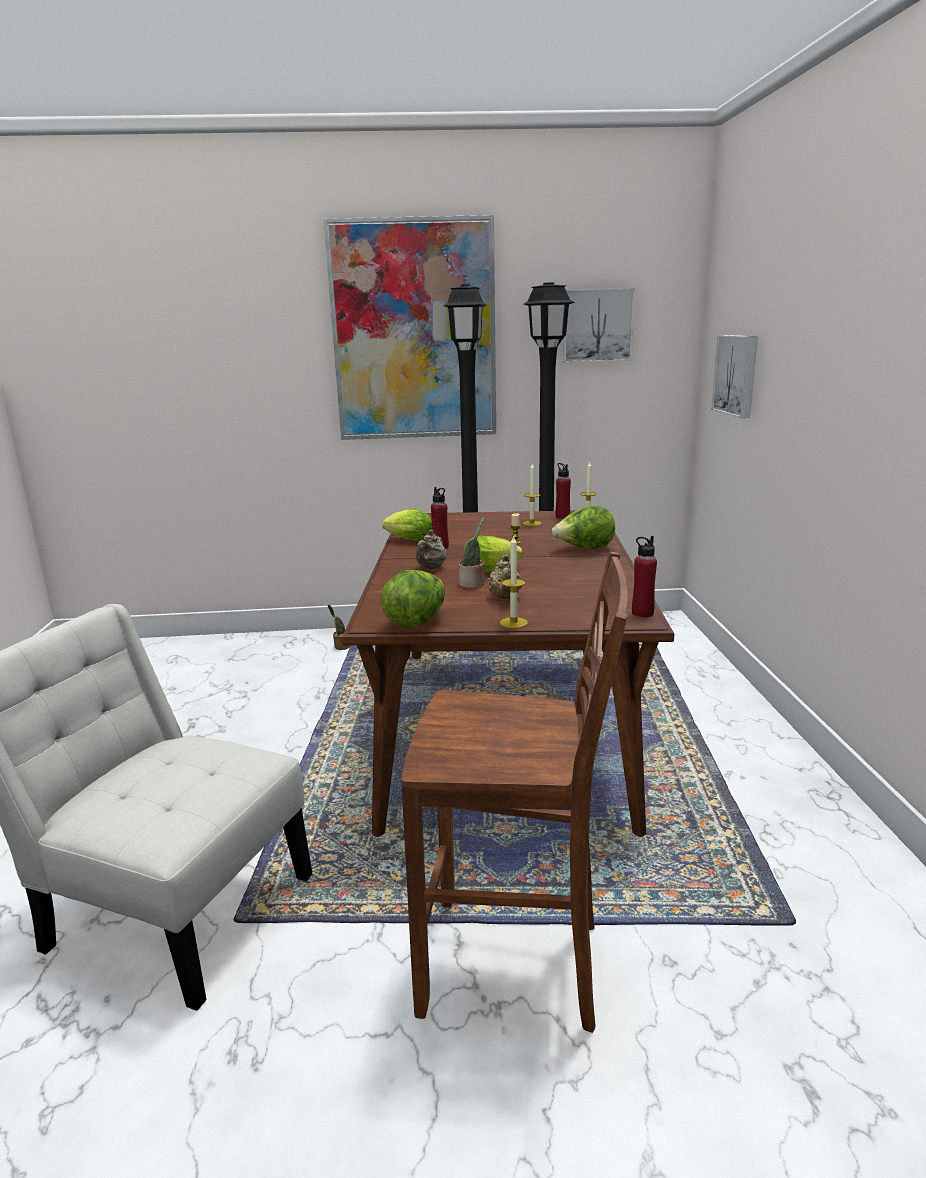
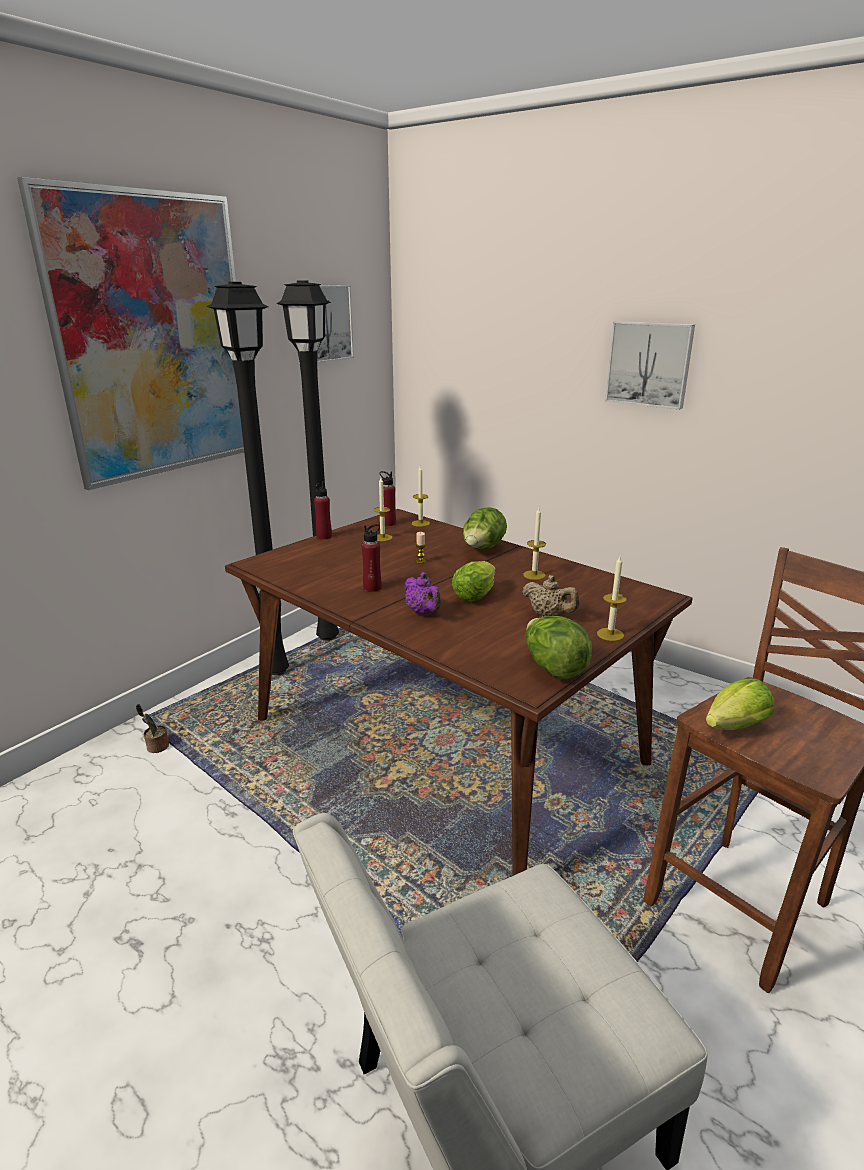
camera: 50 degrees left, 5 degrees up
(407, 540) = (322, 592): lettuce -> lettuce (732, 728)
(431, 568) = (423, 612): beige teapot -> purple teapot
(473, 584) = (497, 614): potted plant -> none
(573, 574) = (534, 575): none -> candle
(642, 613) = (649, 590): red bottle -> red bottle (324, 536)
(737, 375) = (465, 368): picture -> picture (649, 364)

